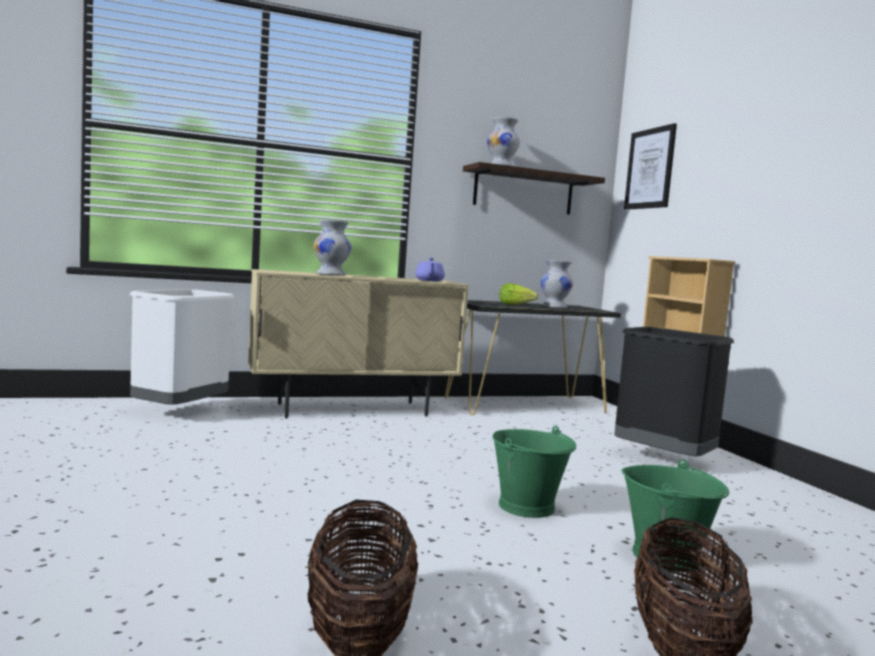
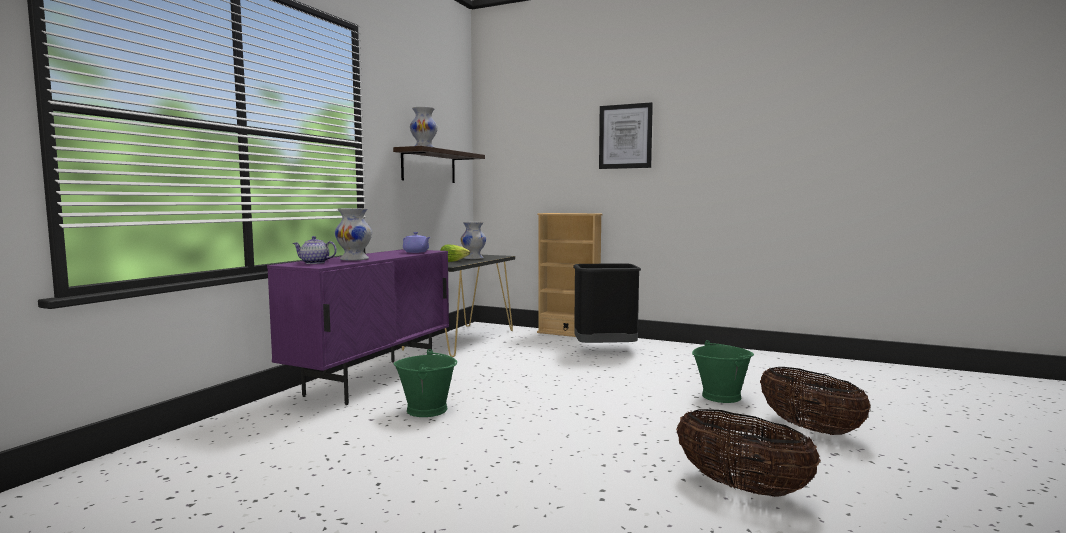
camera: 45 degrees left, 0 degrees up
(180, 411) = (240, 434): white trash can -> none
(286, 271) = (314, 263): none -> teapot
(353, 410) = (372, 380): beige cabinet -> purple cabinet
(527, 506) = (627, 398): green bucket -> green bucket (427, 409)
(650, 168) = (512, 148): picture -> picture (625, 136)

